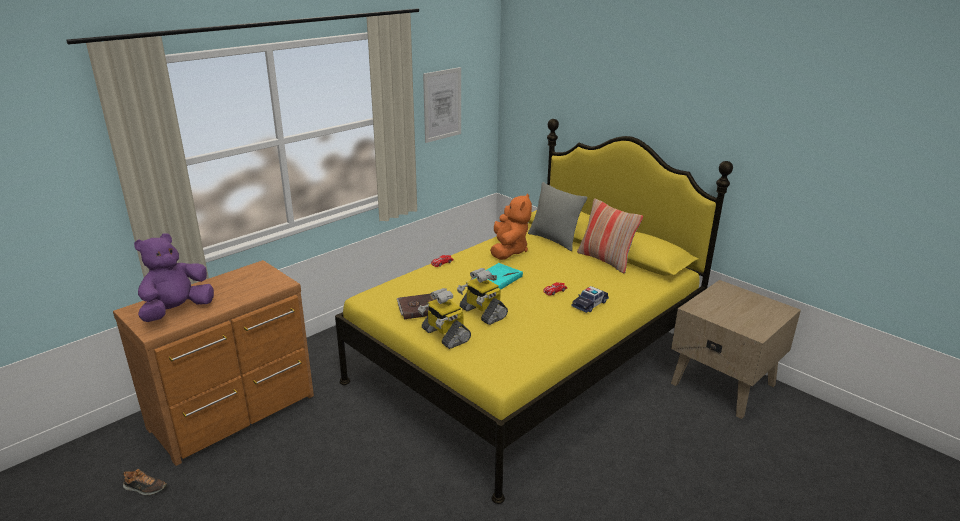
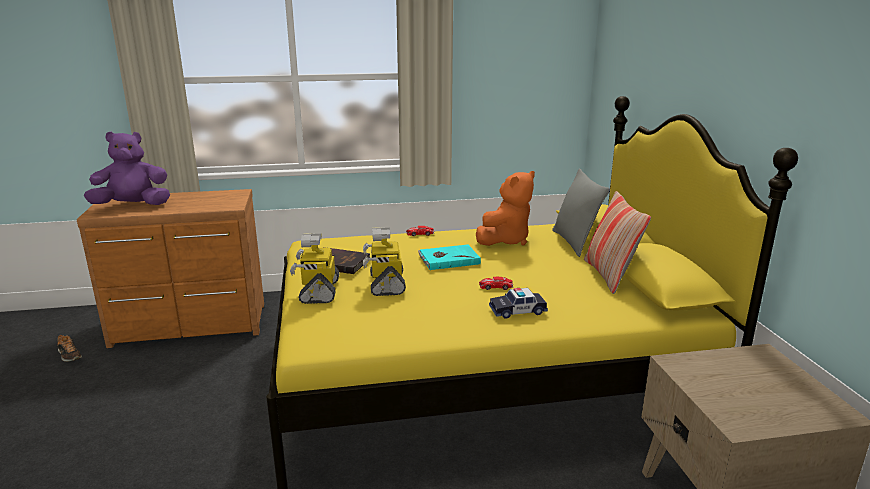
camera: 35 degrees right, 5 degrees down
(442, 104) = (504, 72): picture -> none

